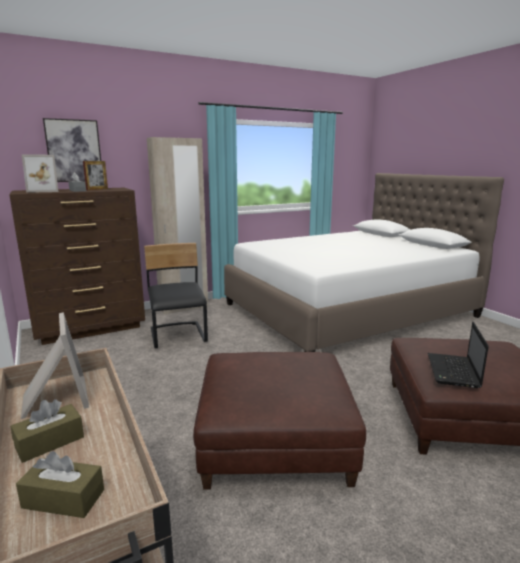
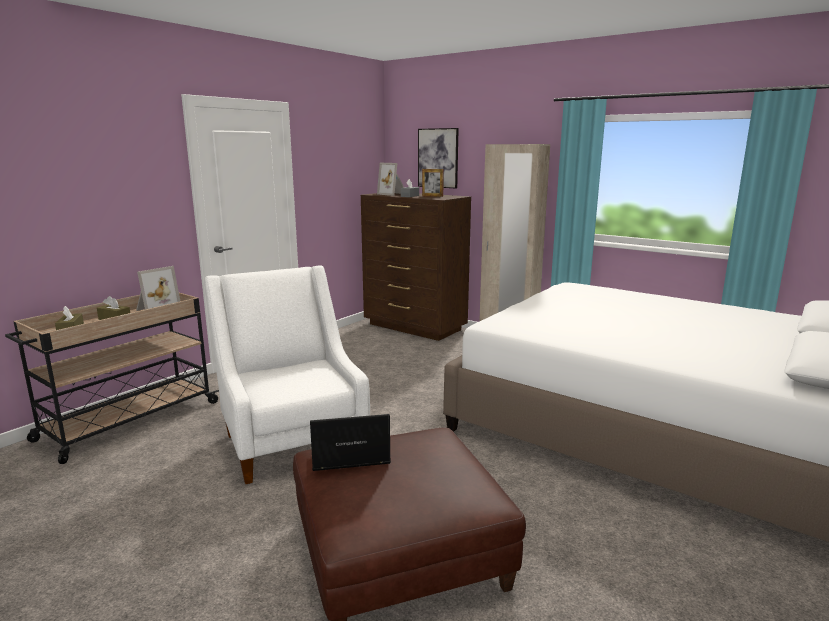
camera: 65 degrees right, 0 degrees up
(178, 336) = (438, 359): black chair -> none
(274, 439) = (291, 439): brown ottoman -> white armchair

